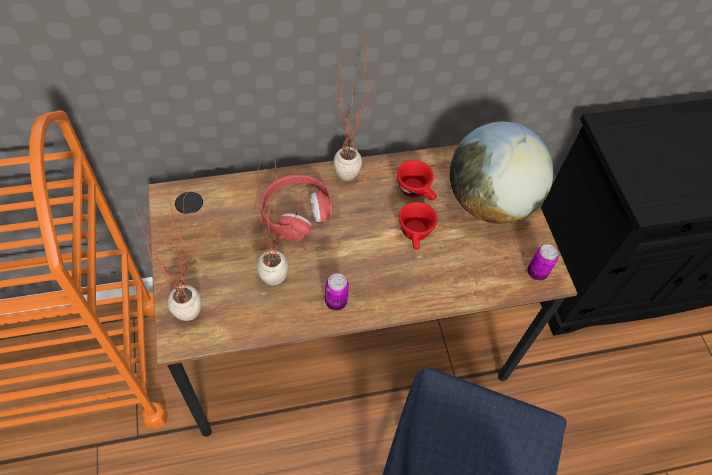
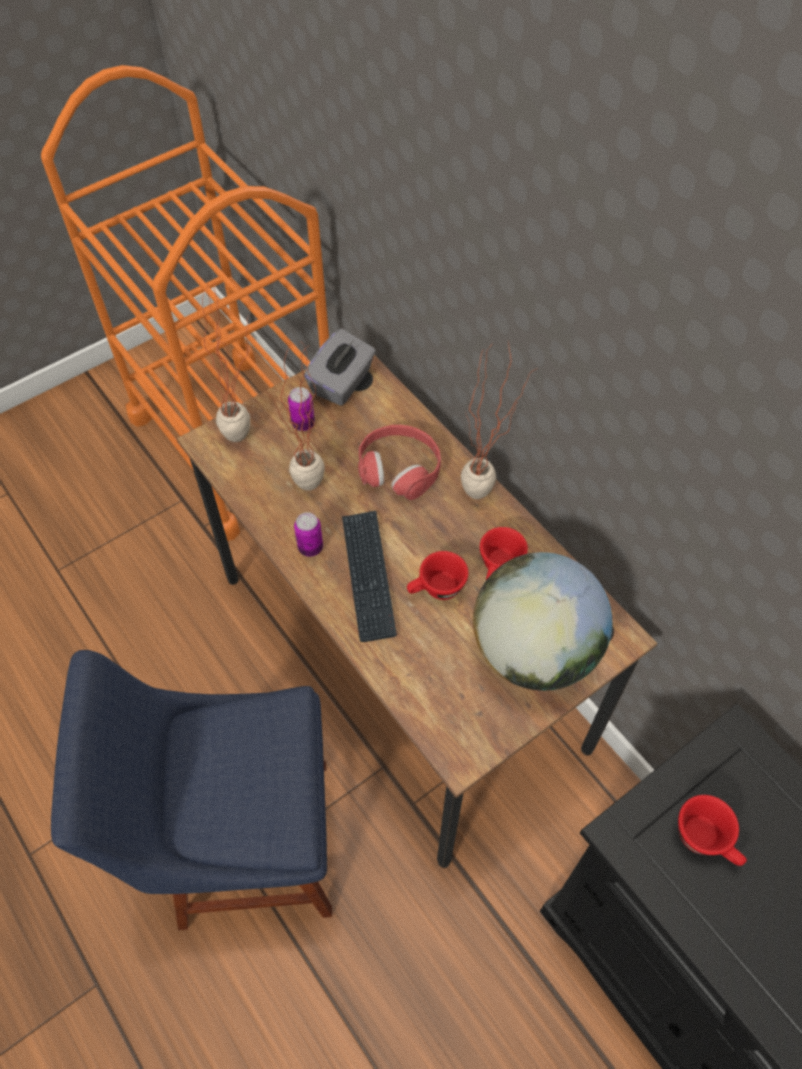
camera: 70 degrees right, 0 degrees up
(186, 214) = (342, 383): none -> grey tissue box
(382, 273) = (368, 575): none -> keyboard
(536, 272) = (459, 737): can -> can (303, 423)
(663, 170) = (706, 840): none -> red cup

